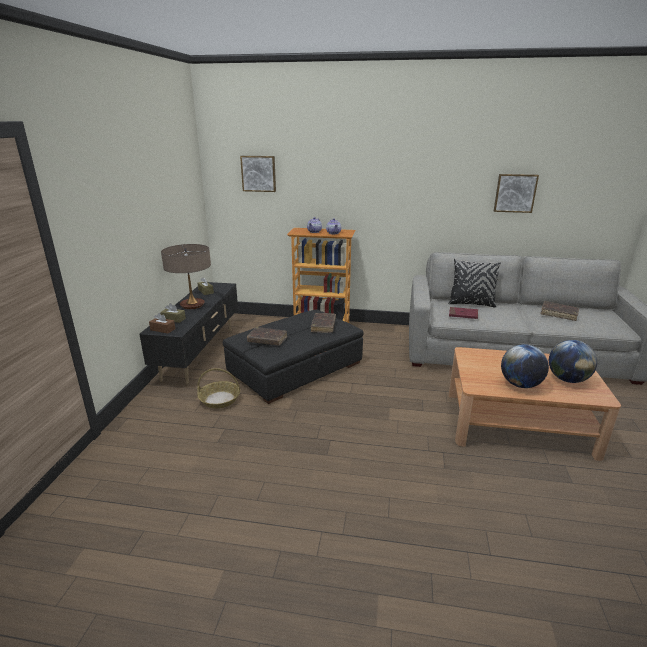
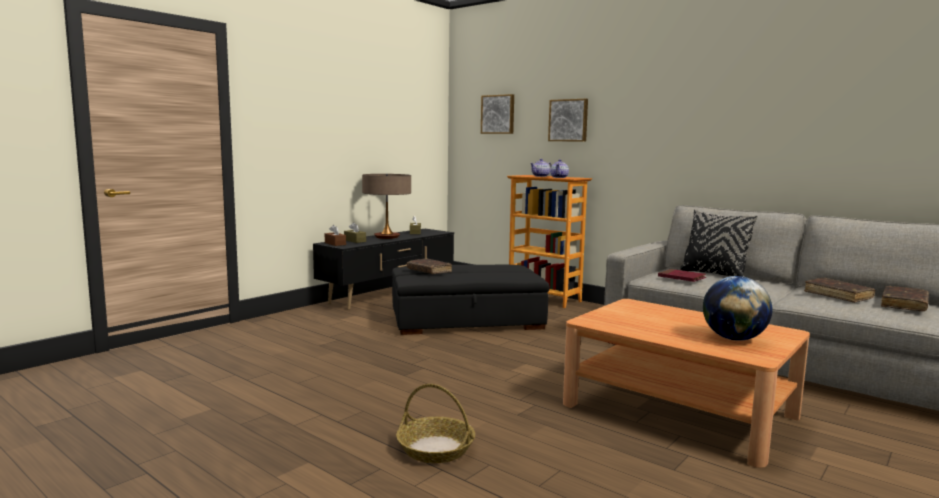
camera: 30 degrees right, 15 degrees down
(219, 399) = (361, 323): basket -> basket (435, 449)
(323, 326) = (504, 272): brown book -> brown book (904, 305)
(515, 193) = (801, 128): picture -> picture (568, 120)
(520, 384) = (652, 330): globe -> none

